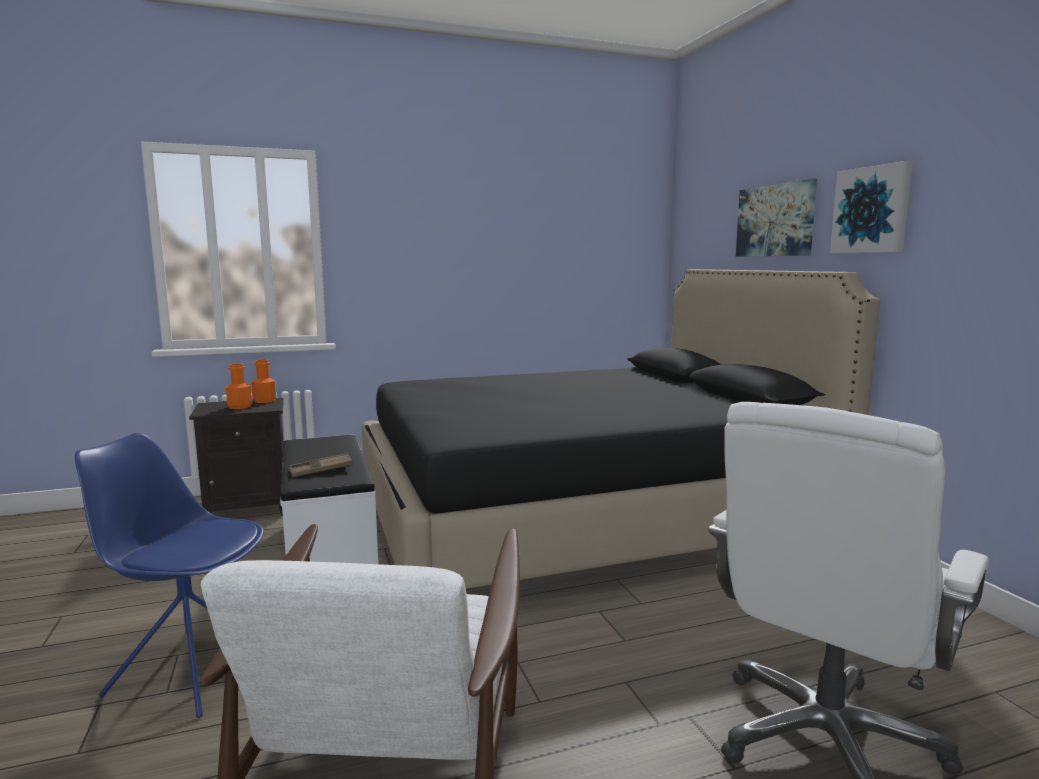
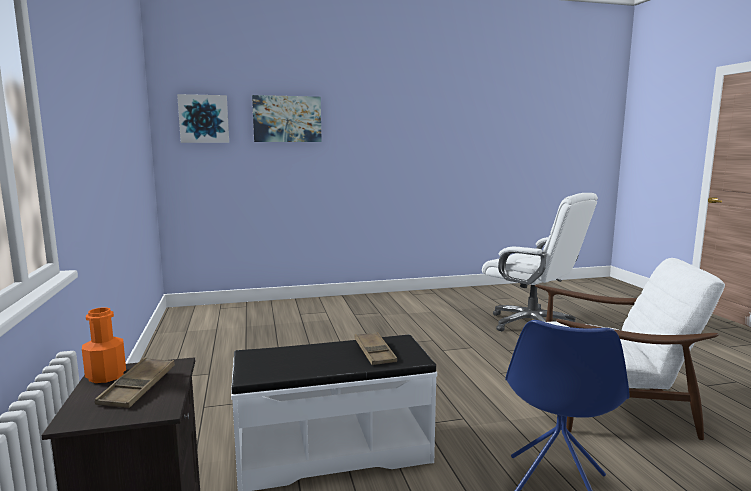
camera: 85 degrees left, 0 degrees up
(240, 407) = (138, 388): orange bottle -> brown tray
(583, 517) = (302, 343): black bed -> none
(871, 210) = (360, 118): picture -> picture (204, 119)

